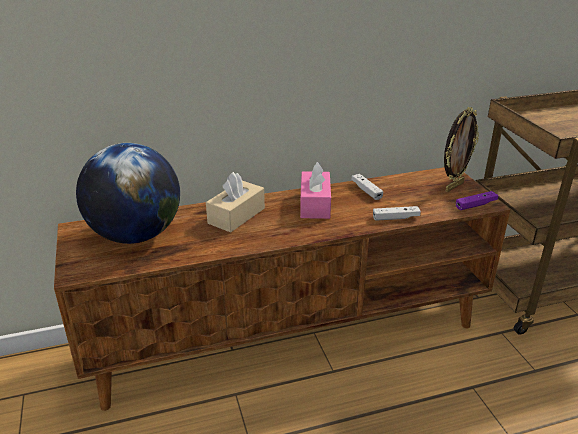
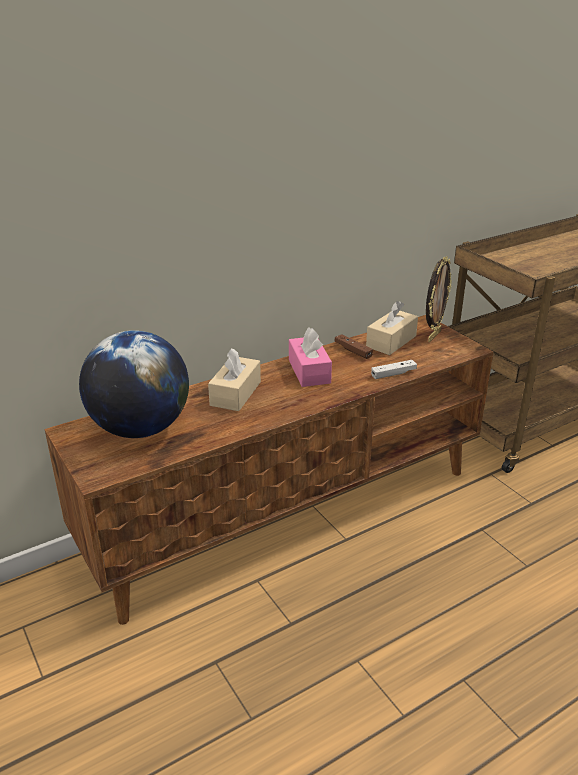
camera: 15 degrees left, 0 degrees up
(366, 191) = (353, 351): white game controller -> brown game controller
(408, 186) = (391, 341): none -> beige tissue box
(476, 205) = (461, 351): purple game controller -> none

